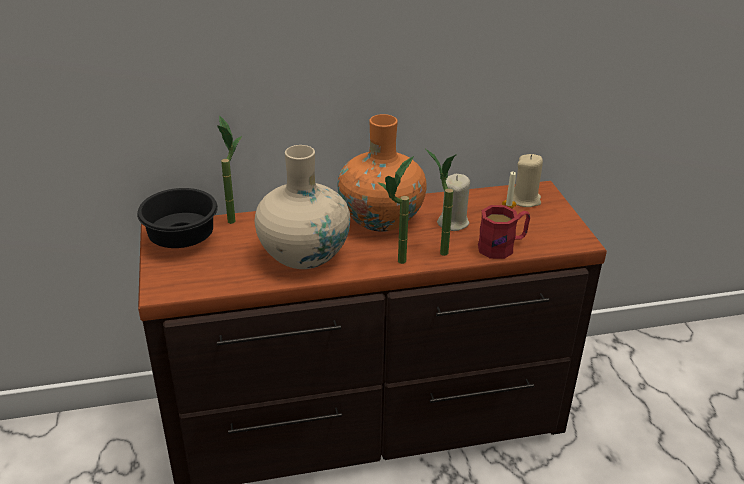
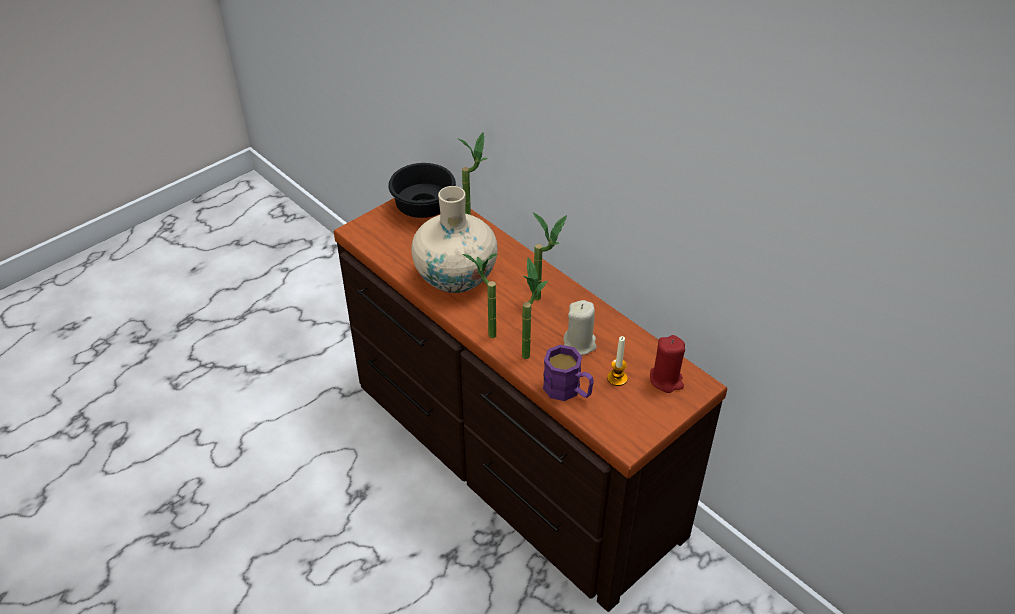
camera: 60 degrees right, 10 degrees up
(381, 218) = (545, 297): orange vase -> potted plant
(502, 247) = (568, 390): red mug -> purple mug
(525, 200) = (666, 380): beige candle -> red candle

